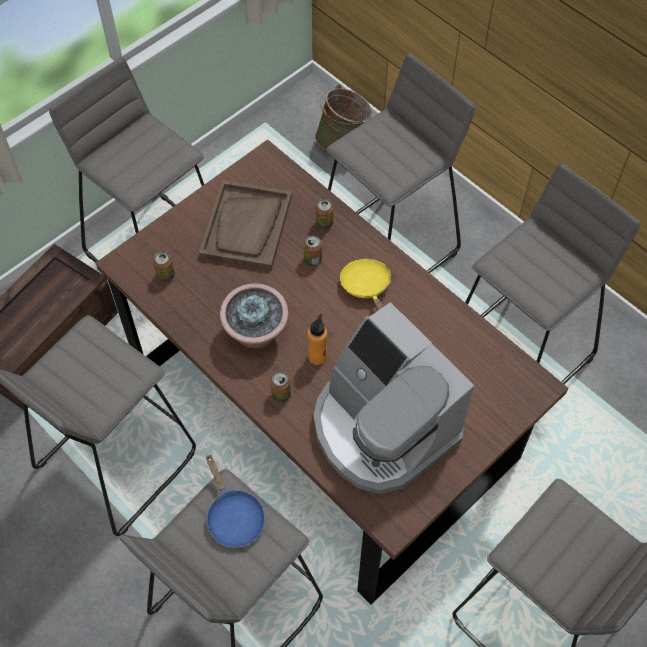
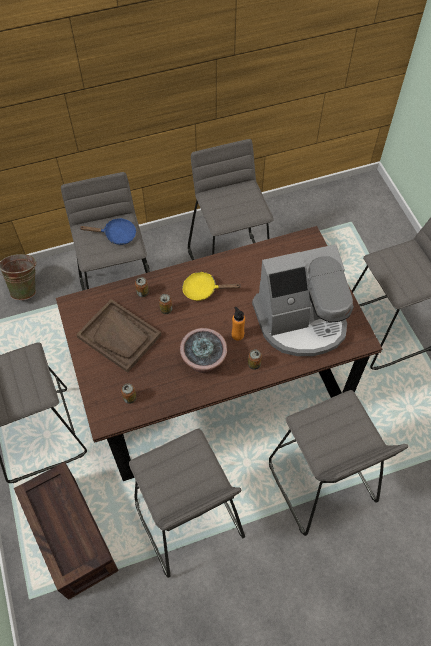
camera: 65 degrees left, 0 degrees up
(233, 516) = (322, 423): blue frying pan -> blue frying pan (116, 235)

